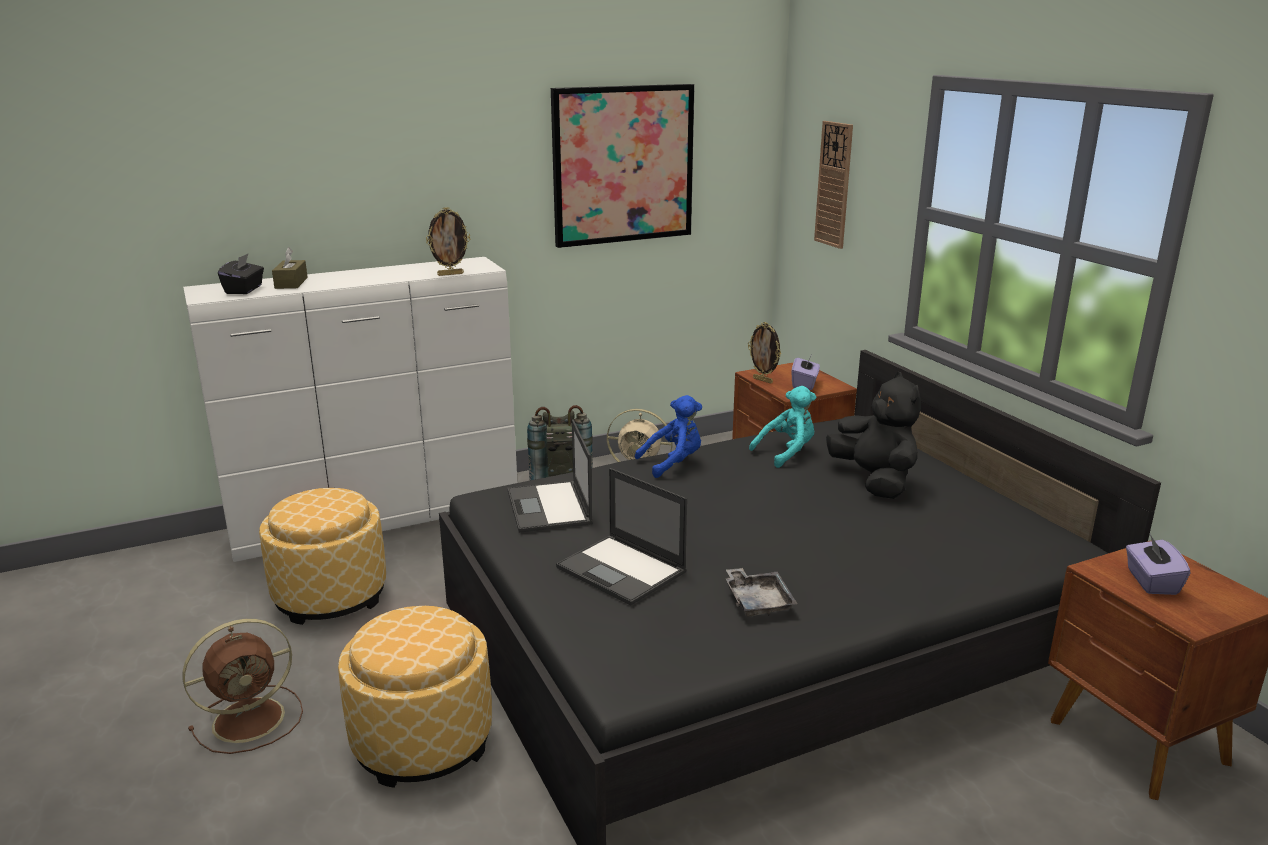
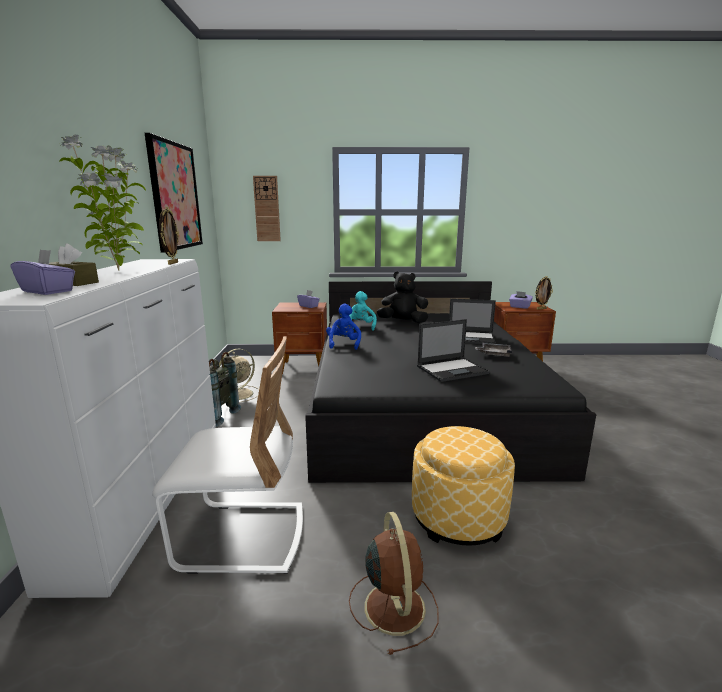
camera: 65 degrees left, 5 degrees down
(244, 290) = (48, 291): black tissue box -> purple tissue box
(330, 595) = (242, 537): ottoman -> white chair
(376, 274) = (119, 270): none -> potted plant
(549, 508) = (367, 373): laptop -> laptop (471, 338)
(763, 380) = (292, 310): picture frame -> picture frame (541, 309)

